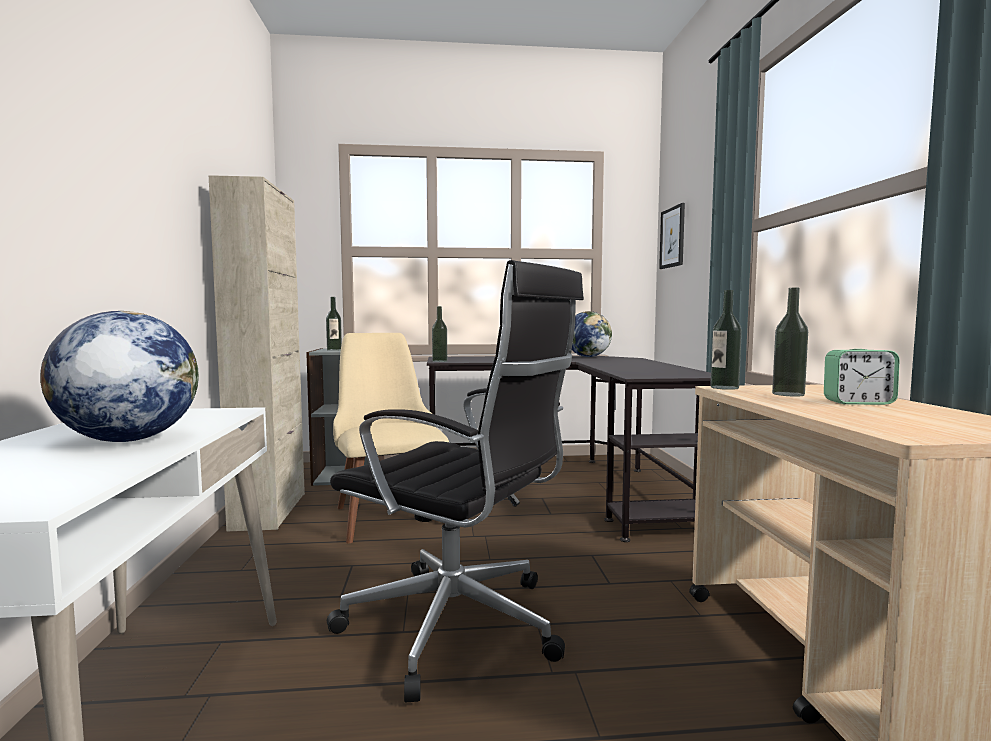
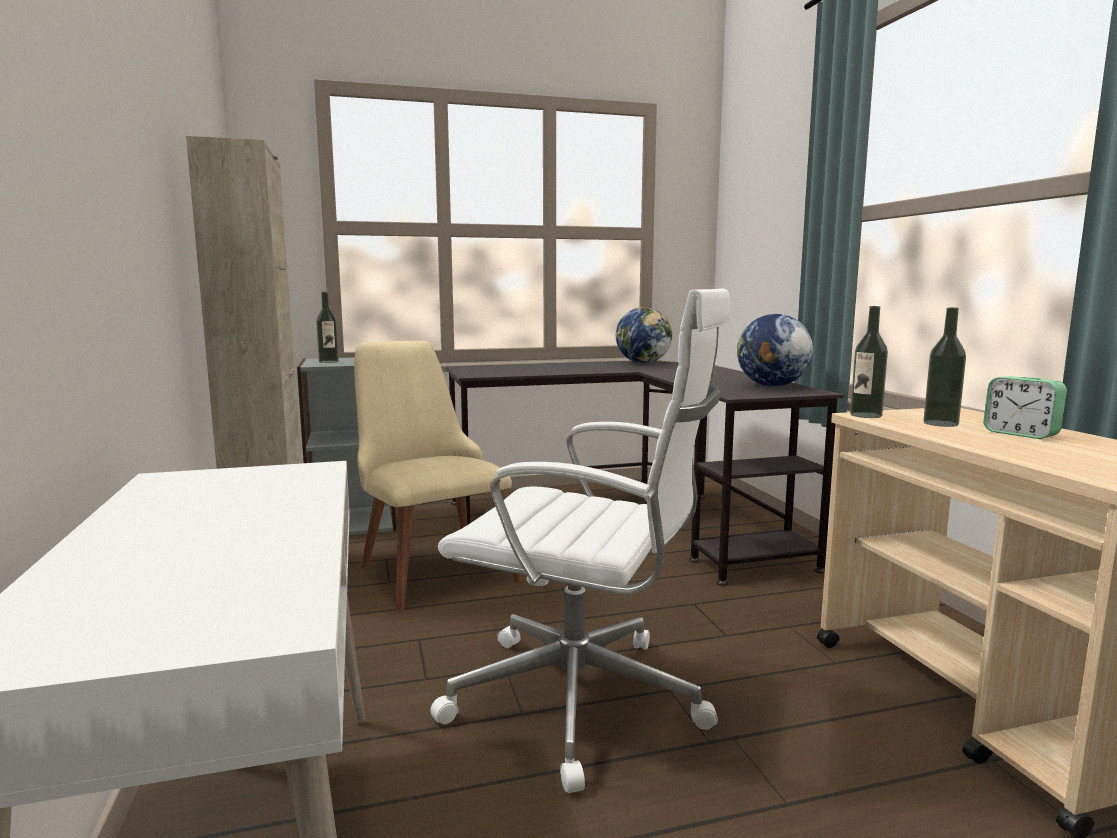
camera: 10 degrees left, 5 degrees up
(127, 440) = (248, 523): globe -> globe (771, 386)
(439, 361) = (472, 374): bottle -> none
(459, 627) = (584, 702): black office chair -> white office chair
(672, 237) = (741, 216): picture -> none
(858, 402) = (1020, 434): alarm clock -> alarm clock turned 60 degrees clockwise

